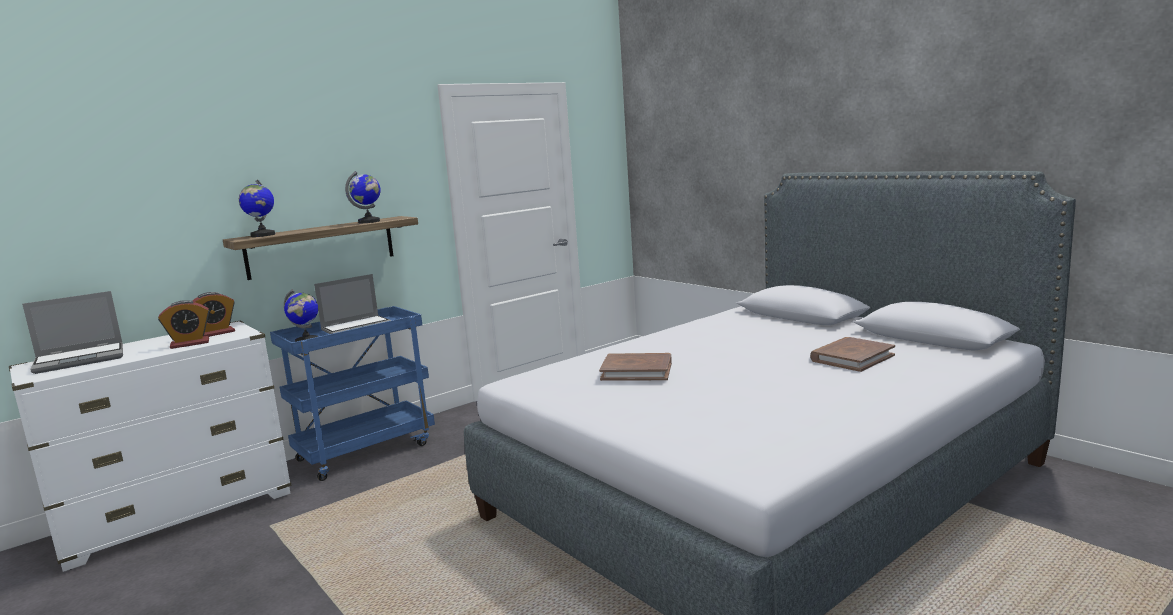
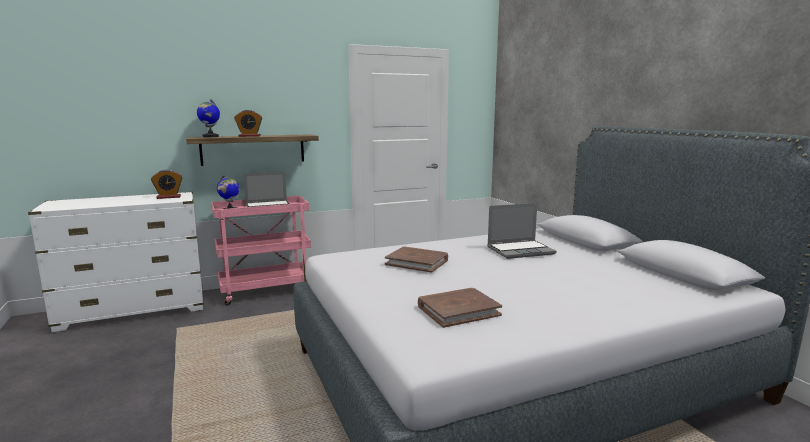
camera: 15 degrees right, 0 degrees up
(81, 359) = (82, 202): laptop -> laptop (520, 250)
(190, 344) = (146, 201): alarm clock -> alarm clock (249, 136)
(366, 451) = (266, 291): blue cart -> pink cart
(369, 222) = (285, 135): globe -> none
(852, 358) = (595, 279): brown book -> brown book (458, 310)

